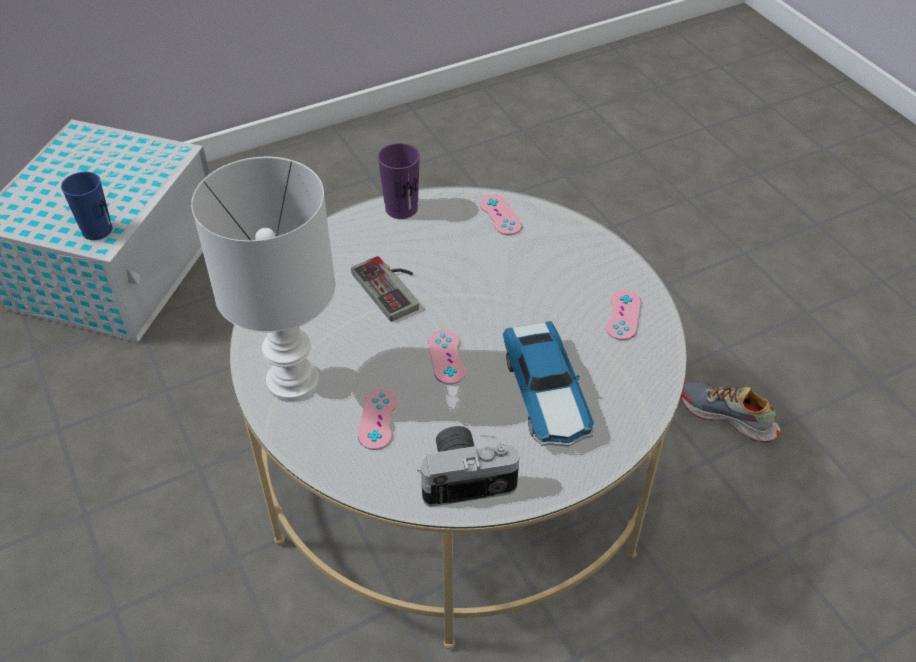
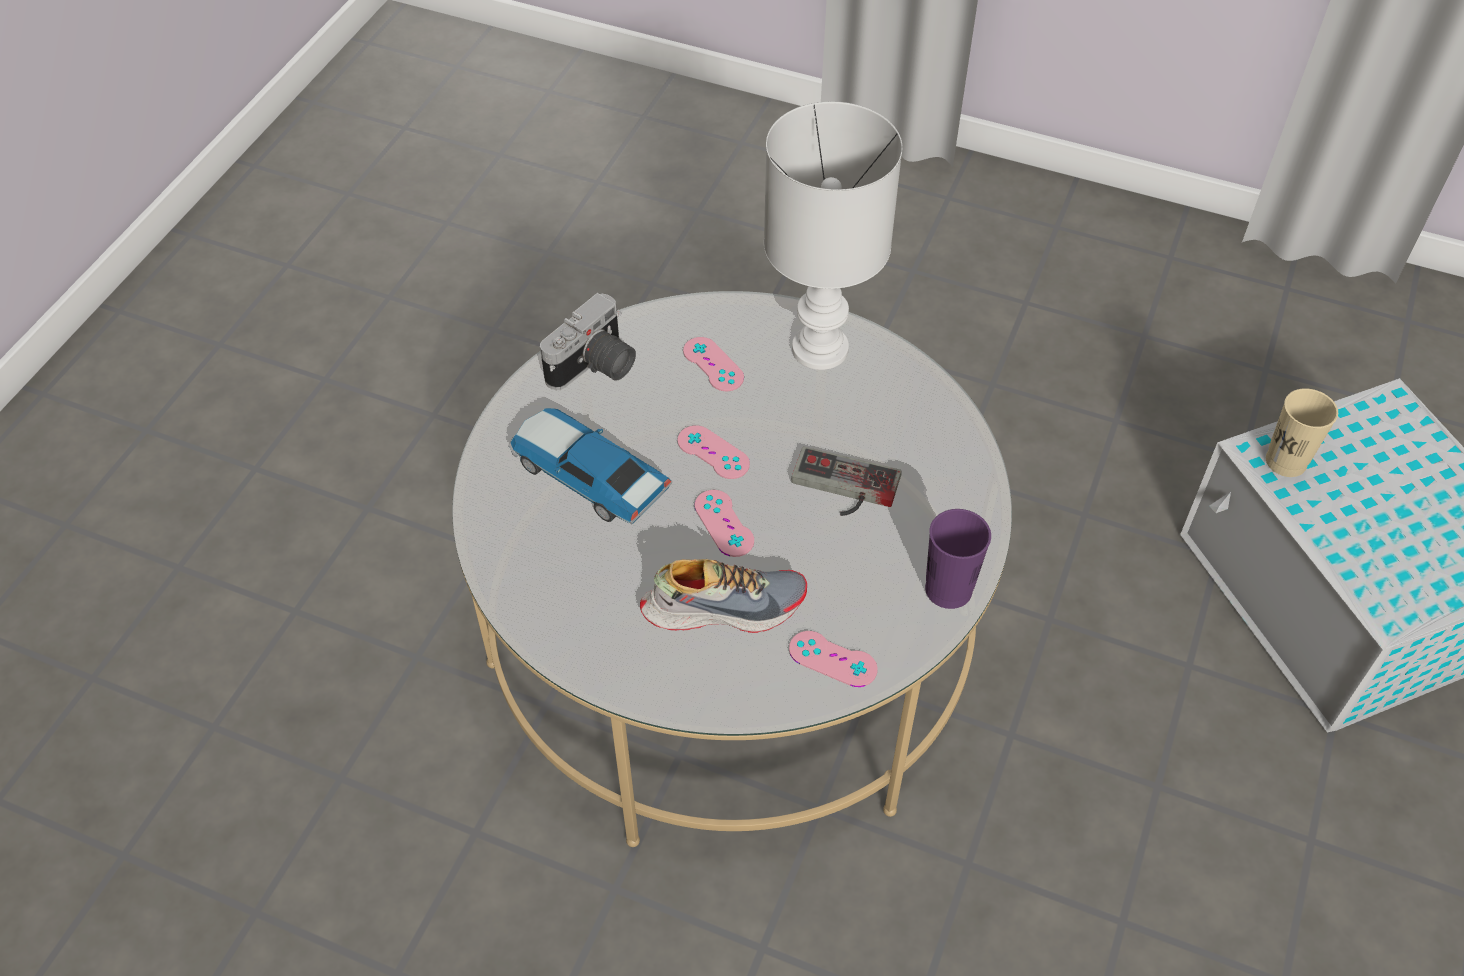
camera: 140 degrees right, 5 degrees up
(97, 230) = (1285, 461): blue cup -> beige cup
(623, 315) = (580, 613): pink game controller -> pink game controller (724, 523)
(727, 417) = (483, 912): shoe -> shoe (723, 606)

